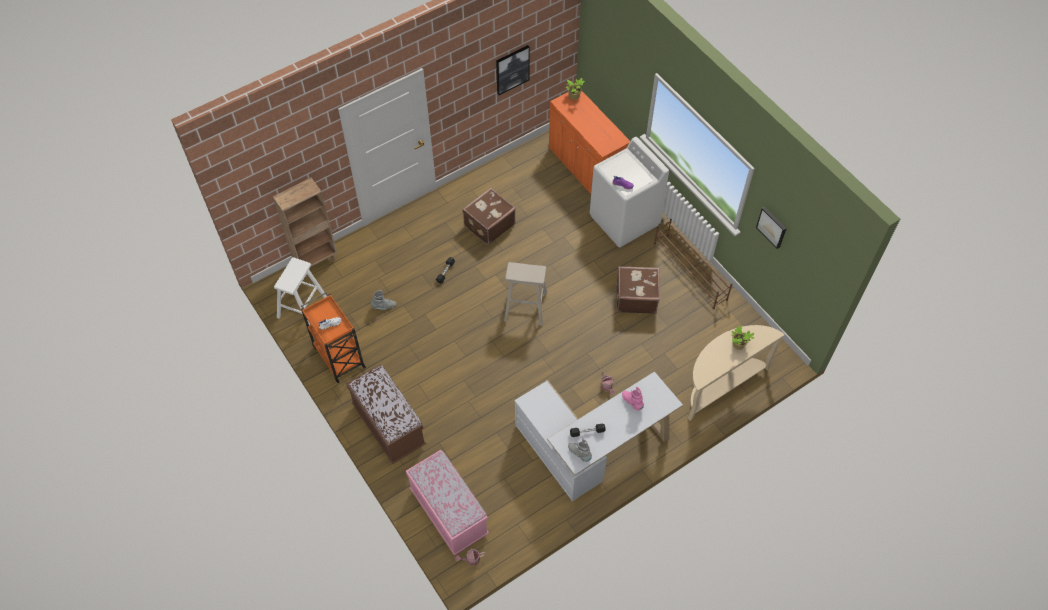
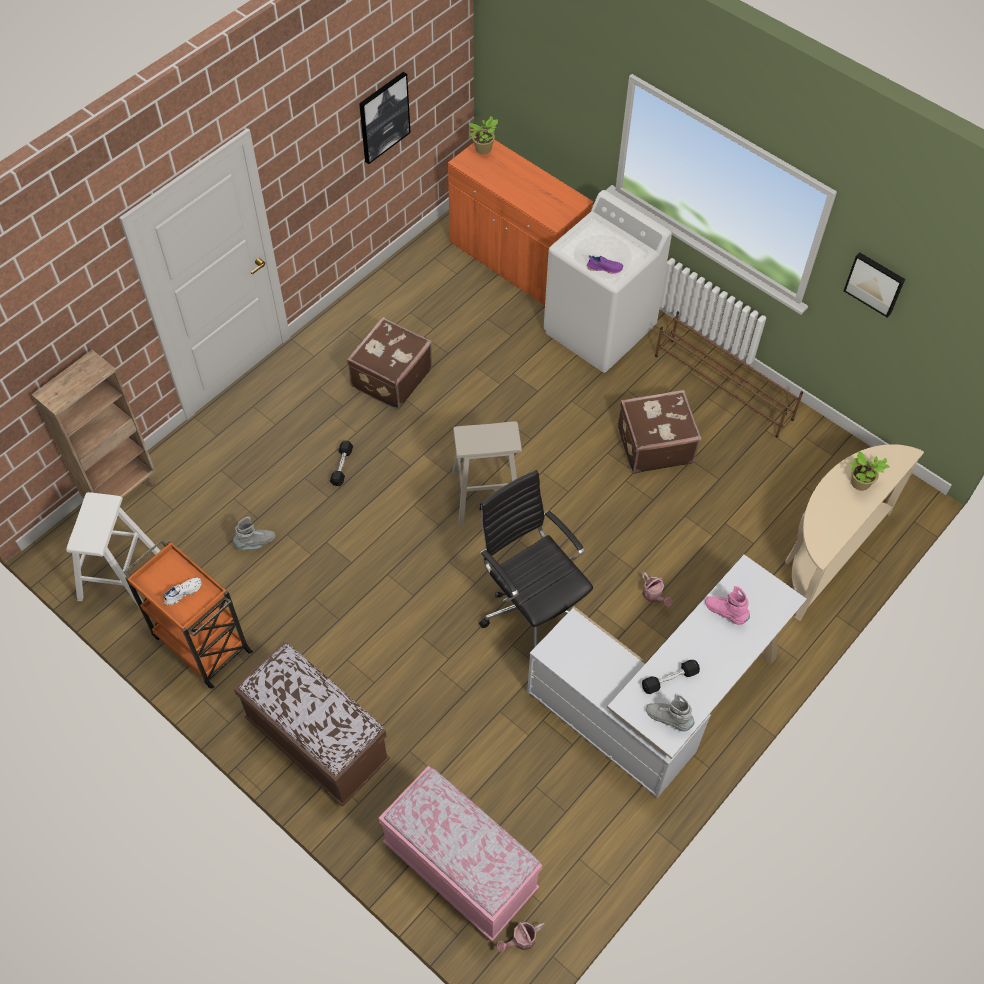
camera: 15 degrees left, 0 degrees up
(533, 377) = (532, 606): none -> black office chair

